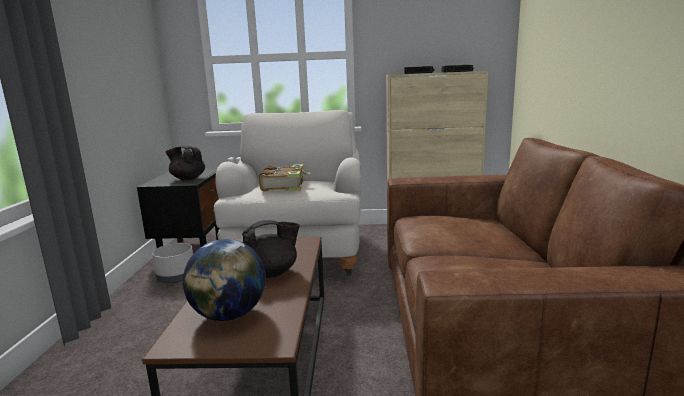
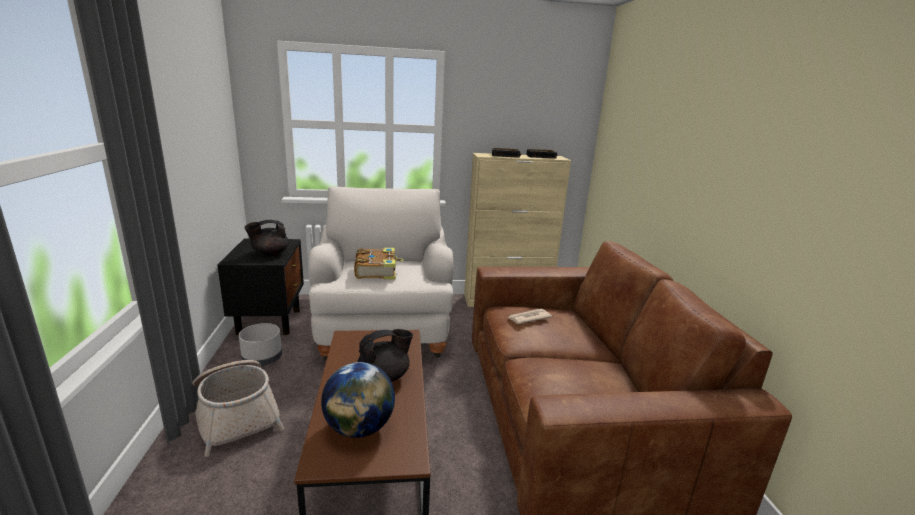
camera: 10 degrees left, 5 degrees up
(138, 322) = (237, 414): none -> basket
(188, 178) = (269, 254): black teapot -> black teapot turned 45 degrees counterclockwise
(439, 221) = (528, 318): none -> newspaper

